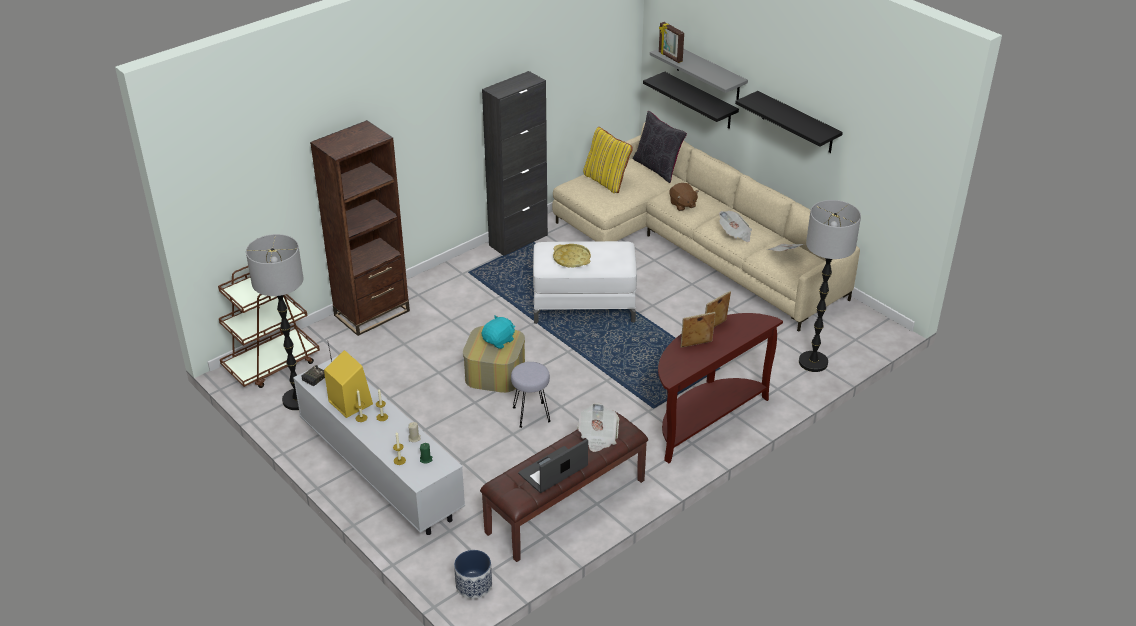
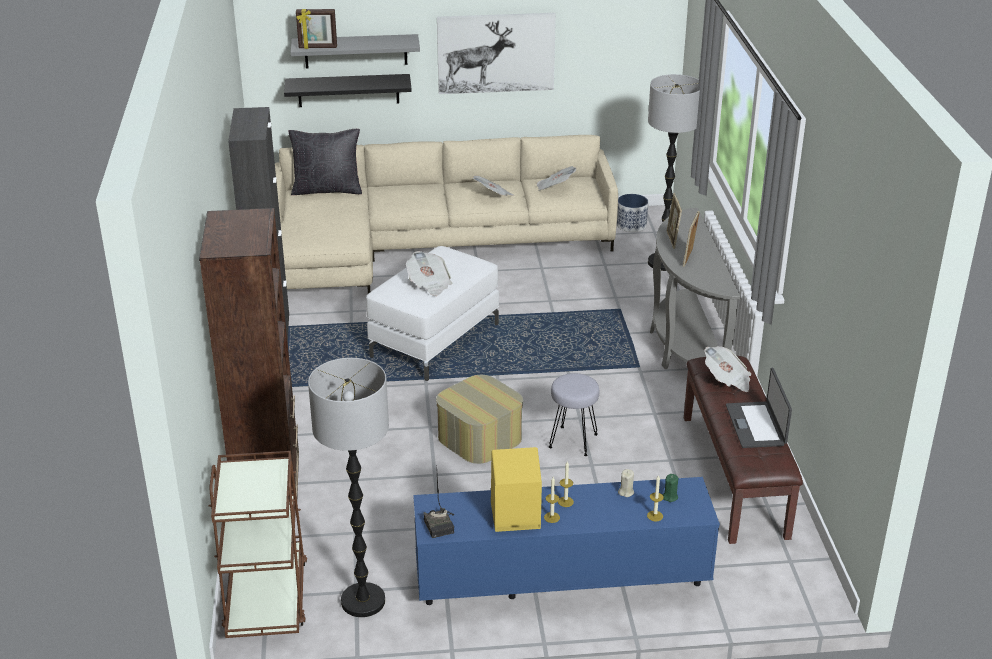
camera: 55 degrees left, 5 degrees down
(380, 470) = (560, 580): white tv stand -> blue tv stand
(474, 585) = (804, 582): planter -> planter (631, 225)
(499, 341) = (477, 393): turquoise plush toy -> none
(571, 259) = (429, 284): yellow tray -> newspaper
(606, 181) = (309, 221): yellow pillow -> none
(682, 205) = (410, 201): brown plush toy -> none
(705, 420) = (684, 347): brown console table -> grey console table
(797, 123) = (496, 53): black shelf -> picture

